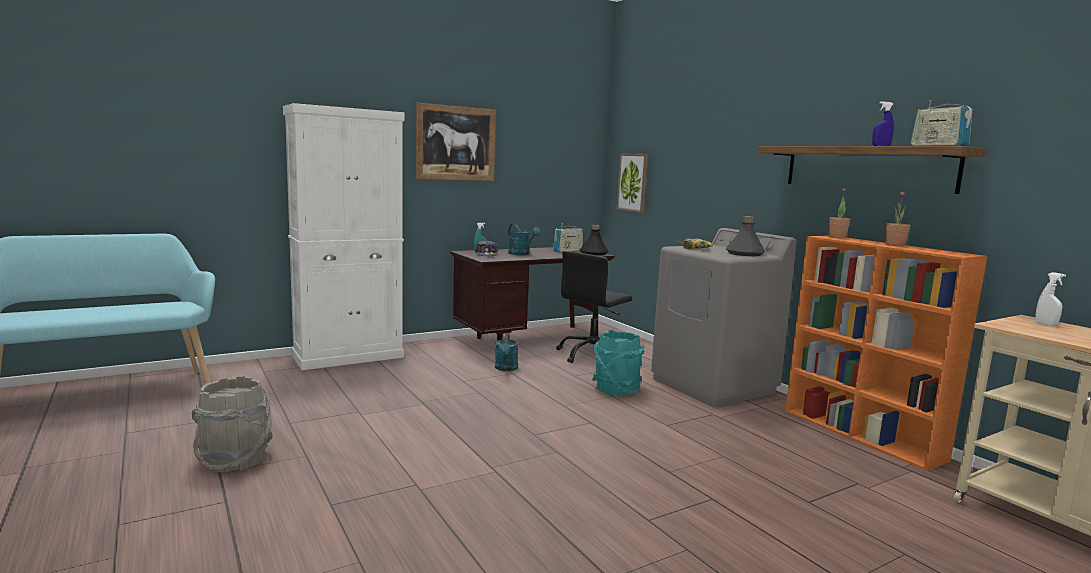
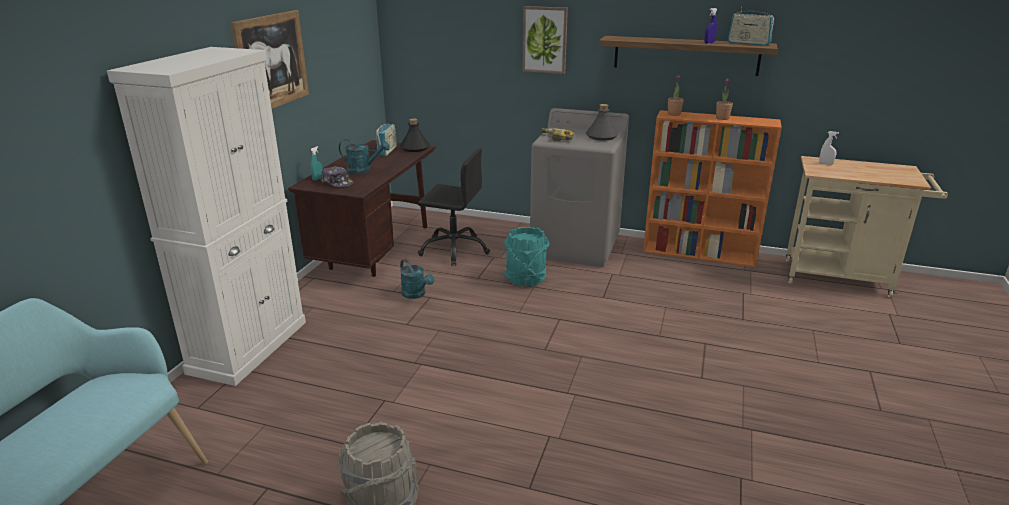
camera: 40 degrees left, 15 degrees up
(592, 355) = (454, 249): black office chair -> black office chair turned 75 degrees counterclockwise
(633, 182) = (424, 64): picture -> picture (545, 40)

